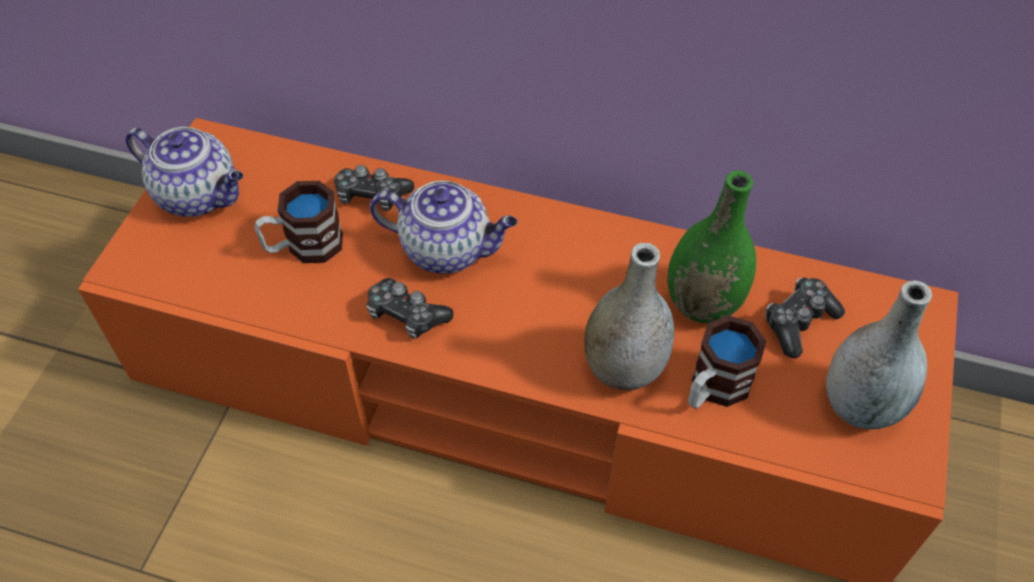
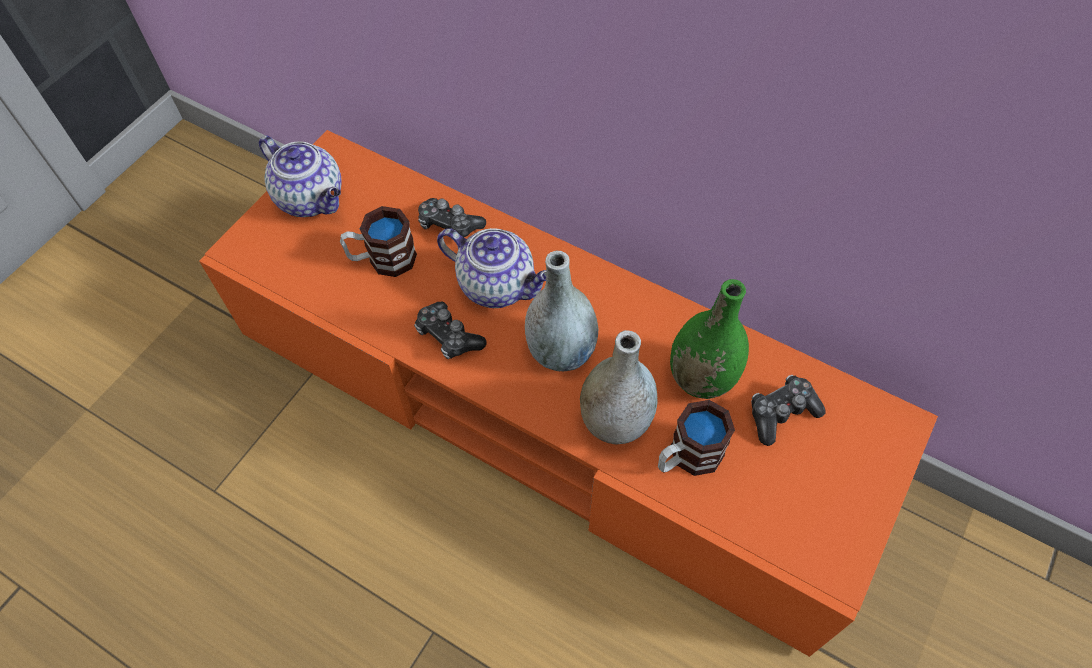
camera: 15 degrees right, 5 degrees up
(859, 406) = (812, 501): grey vase -> grey vase (561, 353)

